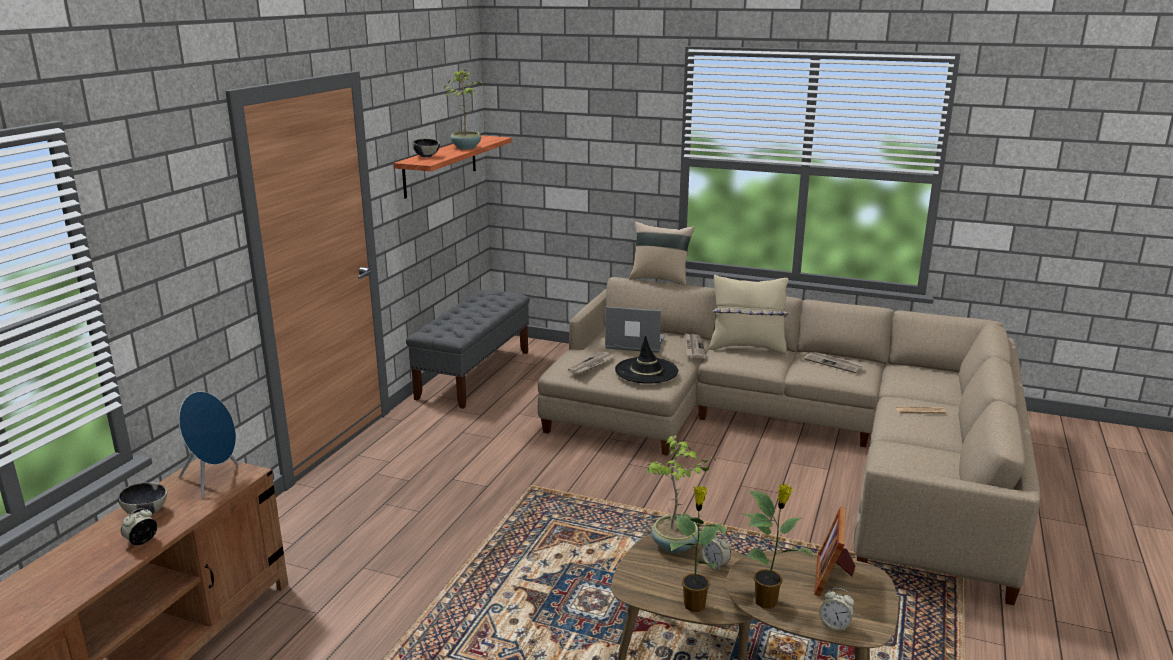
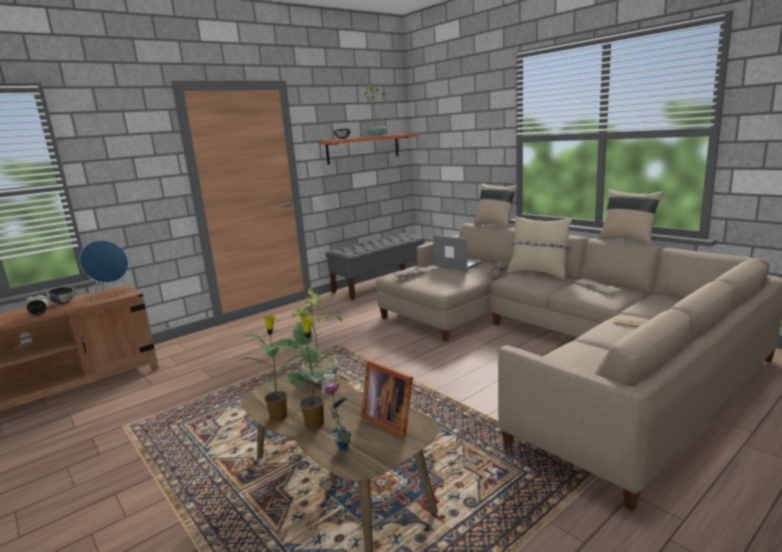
camera: 30 degrees right, 5 degrees down
(646, 371) = (444, 279): black hat -> none
(833, 577) = (389, 420): picture frame -> picture frame turned 90 degrees counterclockwise
(835, 625) = (340, 454): alarm clock -> vase
(847, 300) = (628, 240): none -> beige pillow

